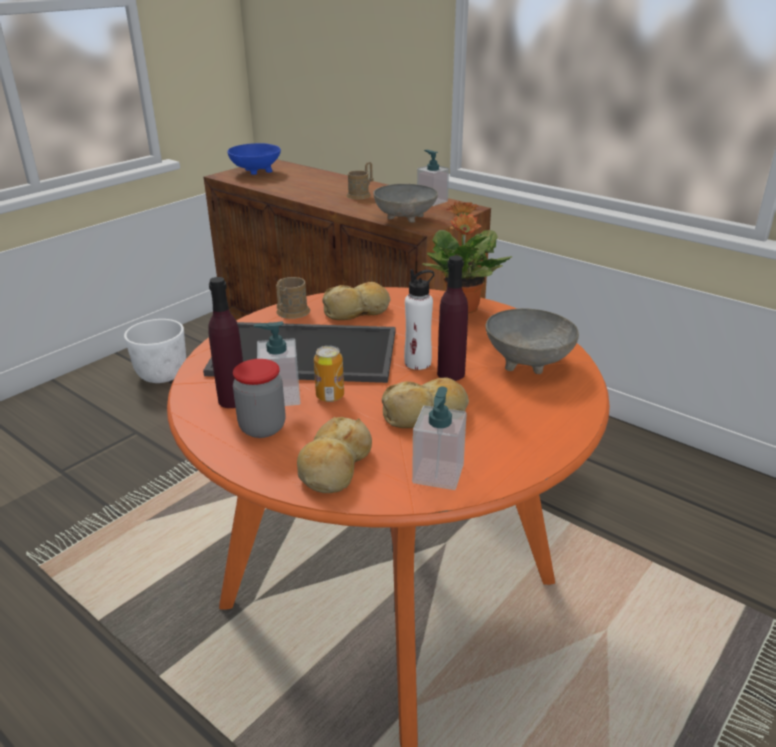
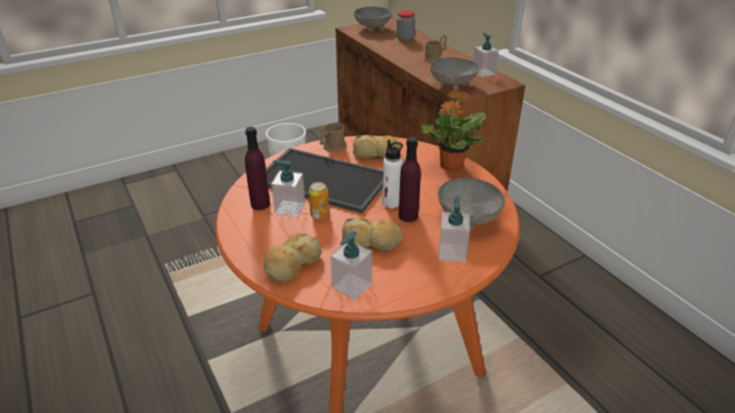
camera: 20 degrees right, 5 degrees up
(255, 172) = (372, 28): blue bowl -> grey bowl
(262, 428) = (266, 227): jar -> jar (405, 39)
(537, 404) = (452, 252): none -> soap dispenser

